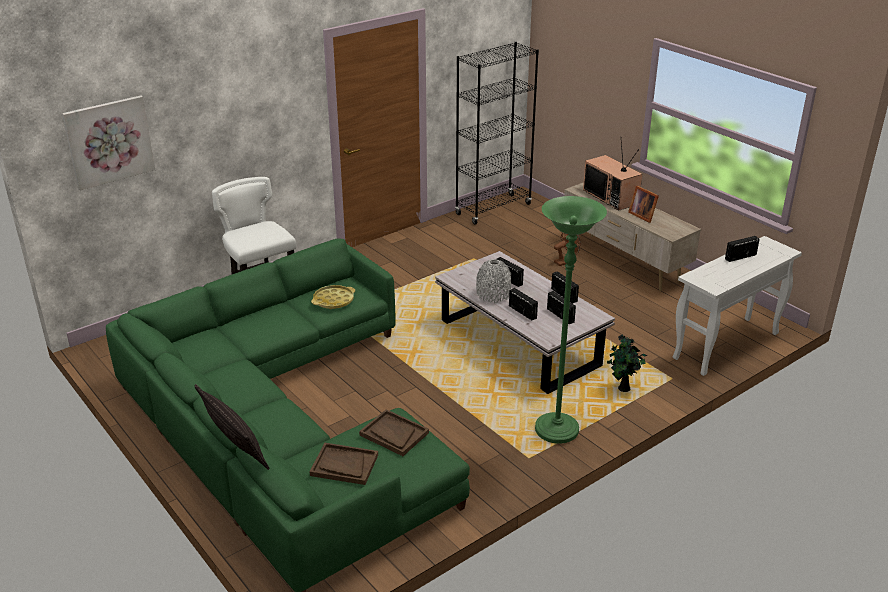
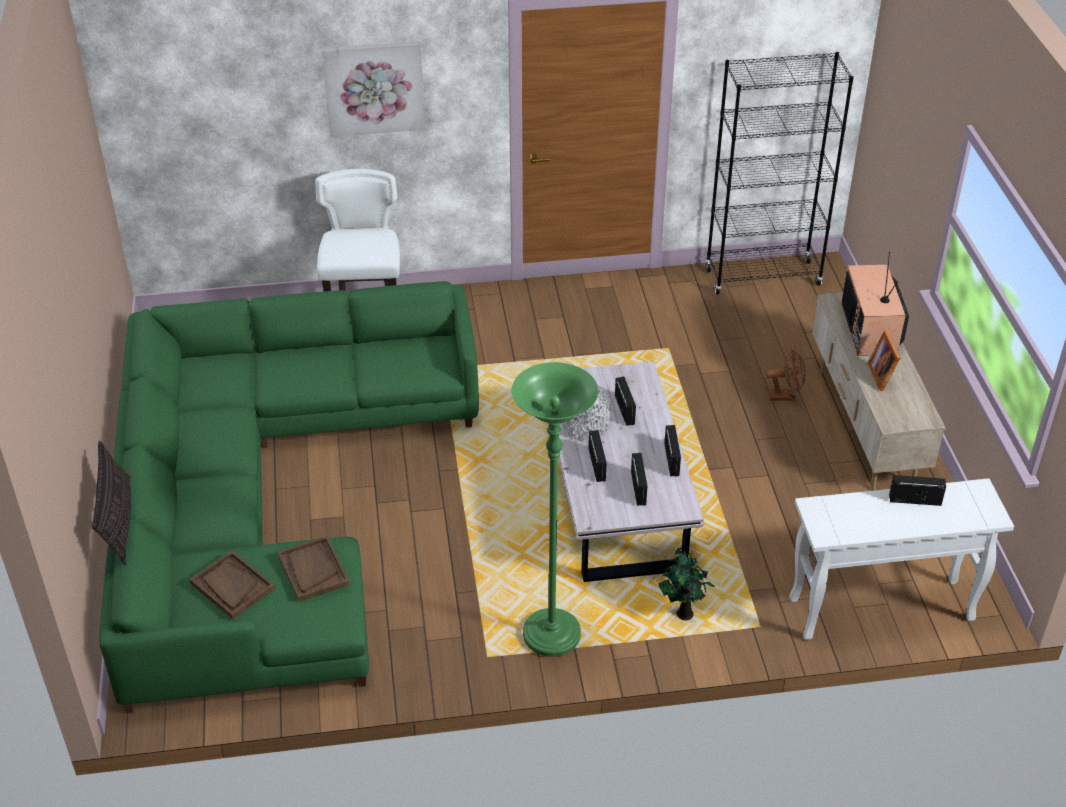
camera: 30 degrees right, 10 degrees up
(109, 141) = (195, 95): picture -> picture (374, 87)
(333, 300) = (398, 364): yellow tray -> none

